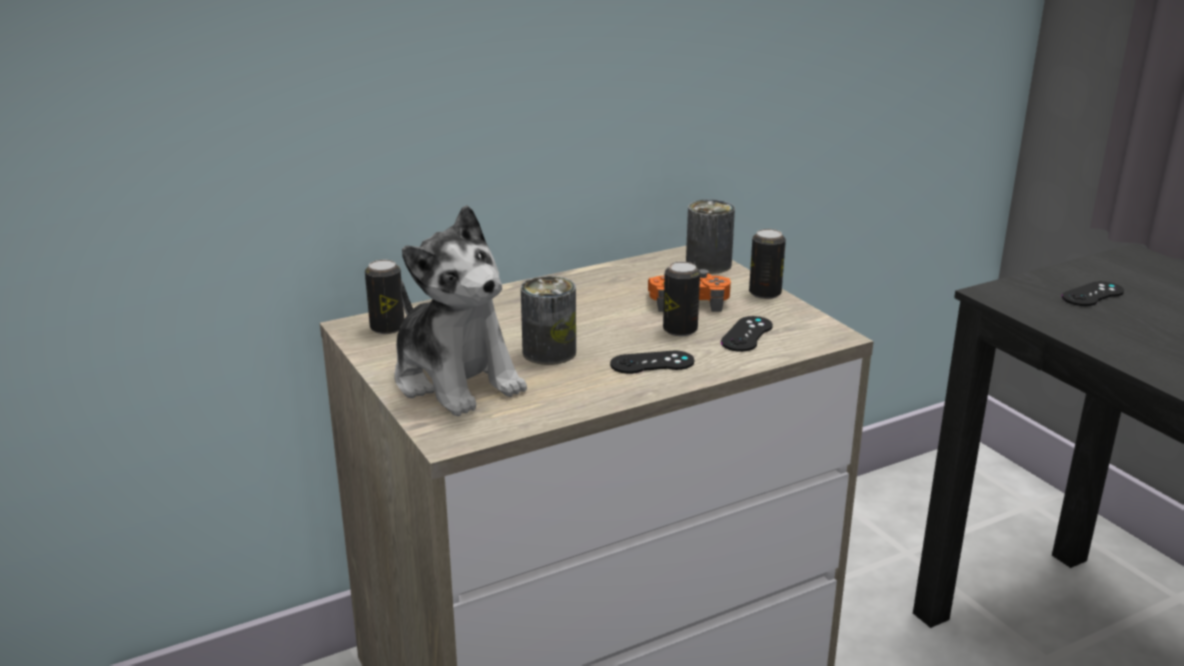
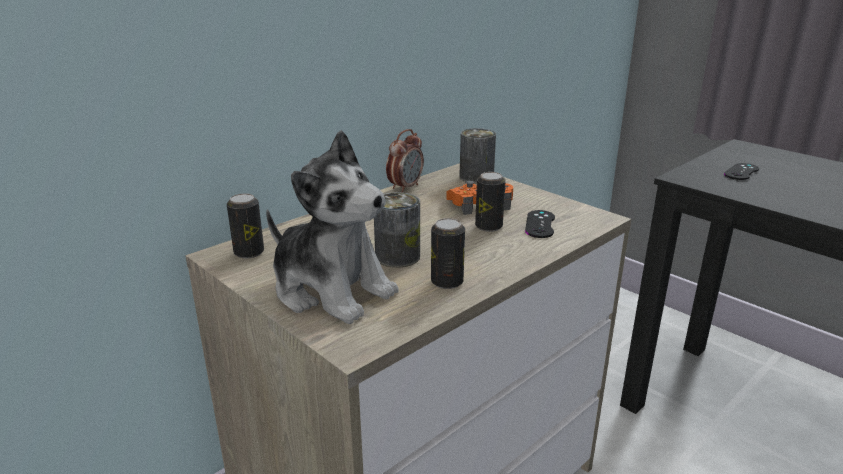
camera: 15 degrees left, 0 degrees up
(608, 269) = (405, 187): none -> alarm clock
(652, 363) = (485, 255): black game controller -> none
(765, 293) = (530, 193): can -> can (447, 282)

